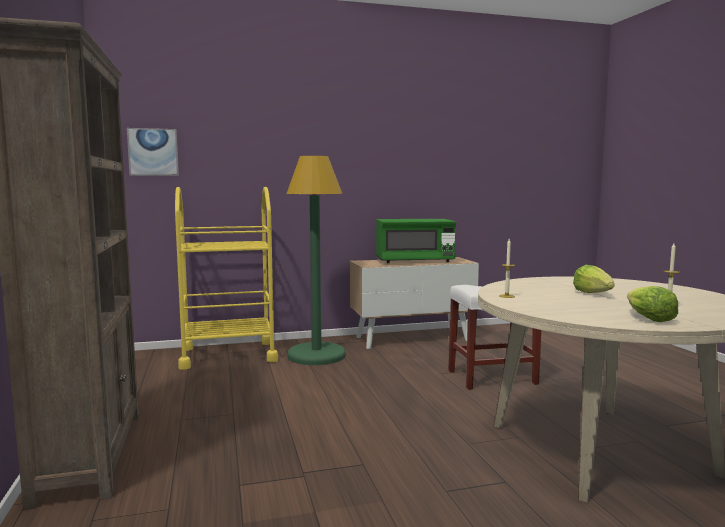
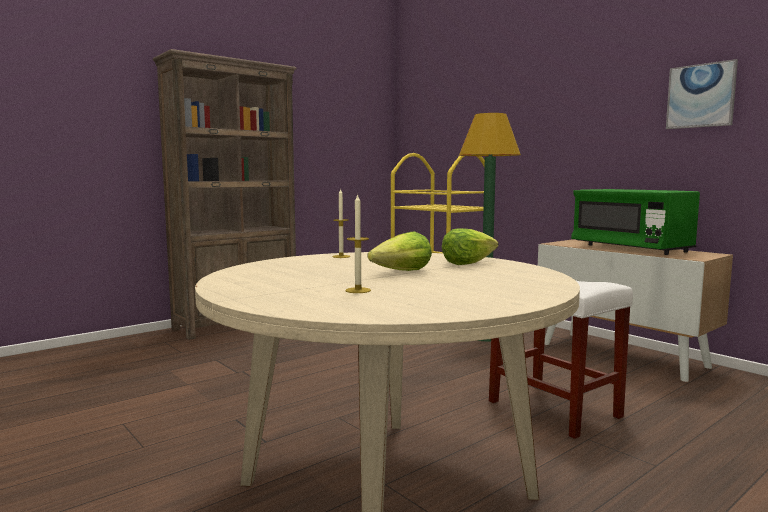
camera: 65 degrees right, 0 degrees up
(153, 152) = (425, 124): picture -> picture (701, 96)
(648, 318) = (257, 284): lettuce -> lettuce (467, 263)

